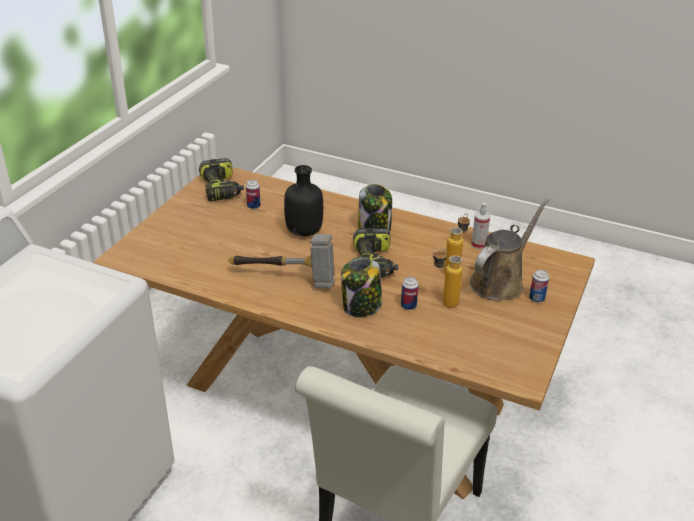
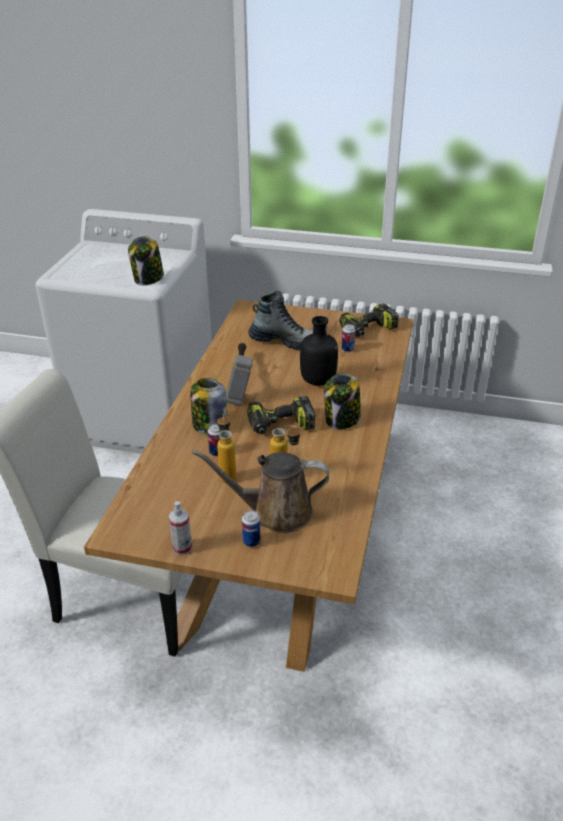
camera: 80 degrees right, 0 degrees up
(97, 283) = (148, 279): none -> jar
(218, 240) = (285, 342): none -> boot
(478, 245) = (342, 493): spray bottle -> spray bottle (182, 548)
(500, 282) = (275, 512): brown watering can -> brown watering can turned 150 degrees clockwise

